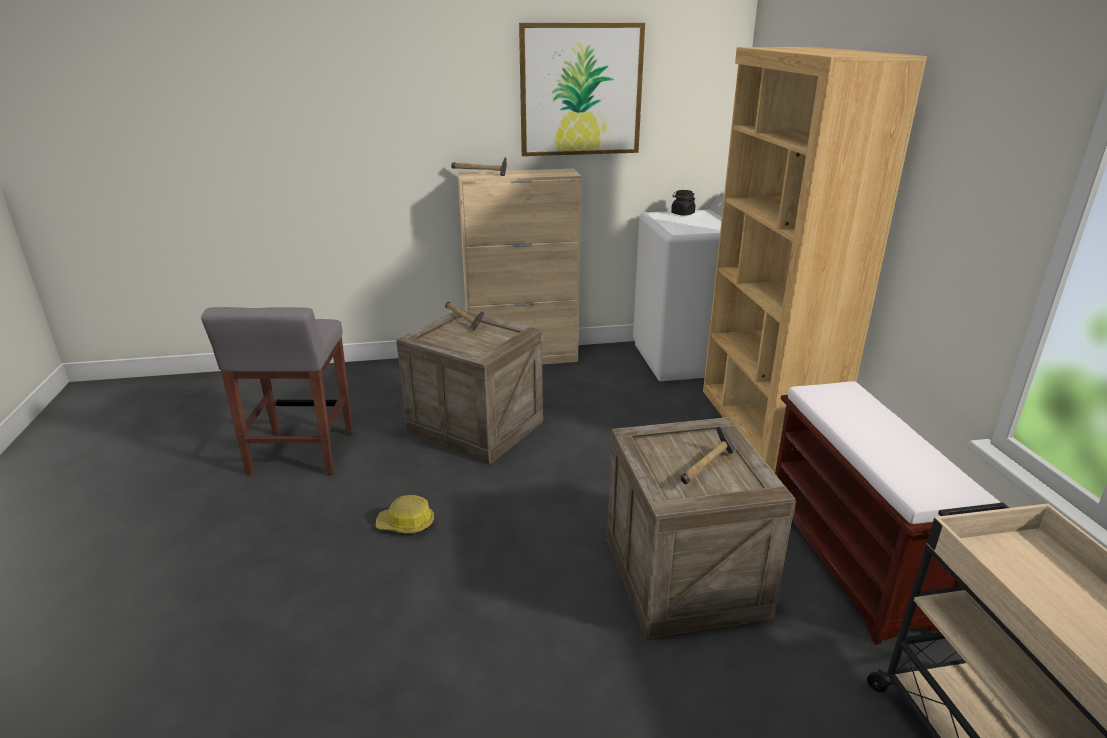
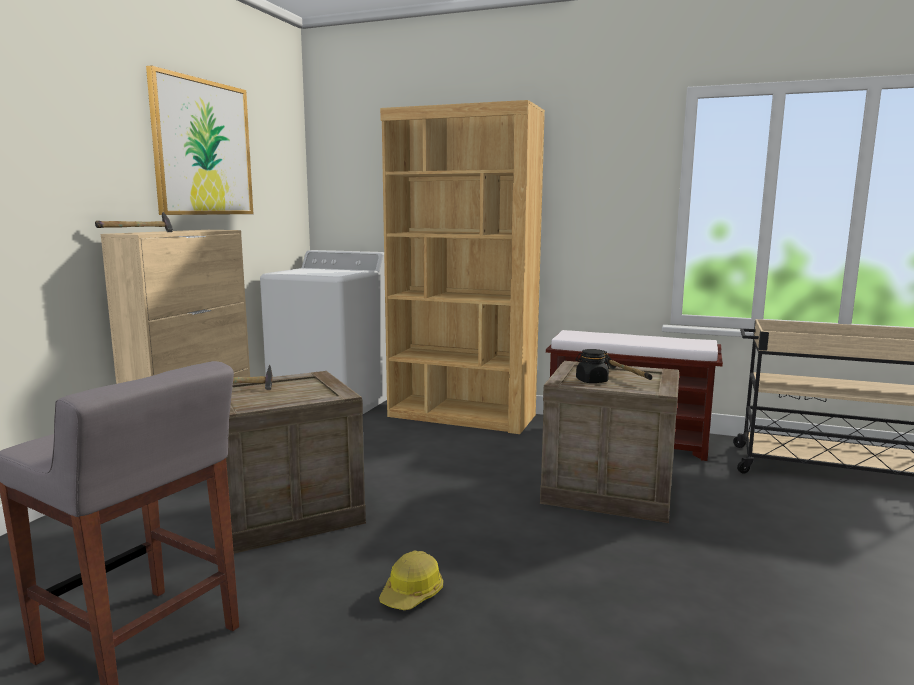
camera: 60 degrees left, 15 degrees down
(682, 214) = (296, 270): black jar -> black jar (591, 381)

